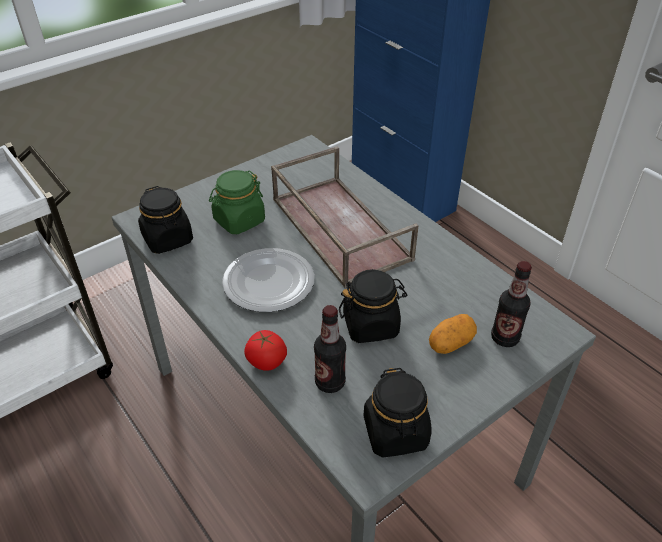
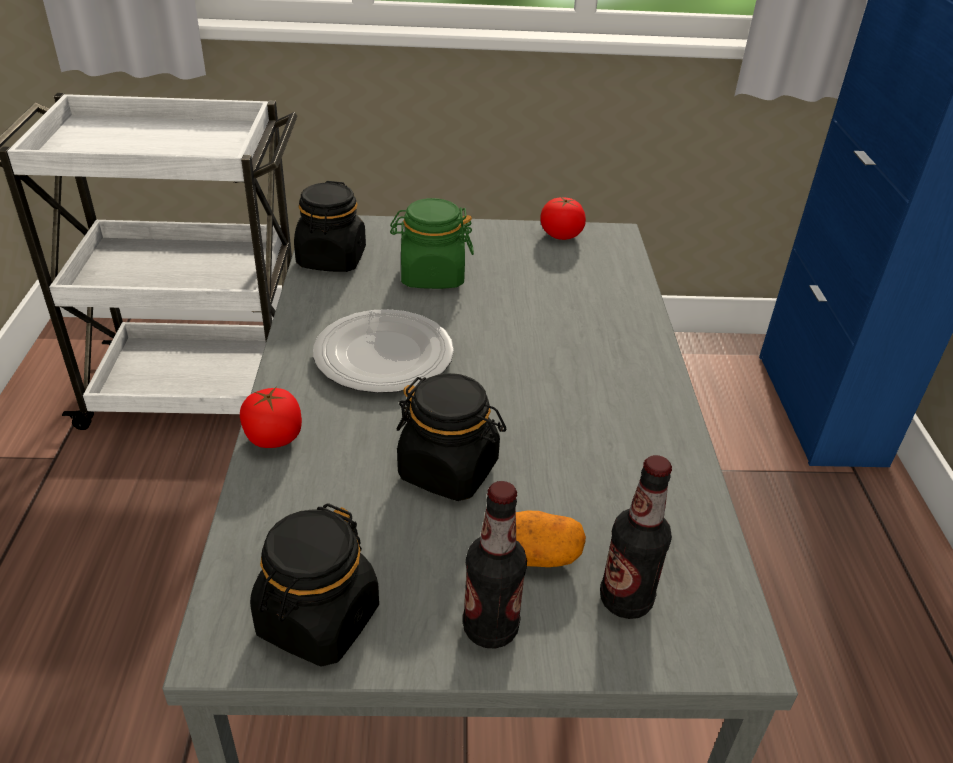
camera: 35 degrees right, 5 degrees down
(280, 160) = (561, 235): none -> tomato
(330, 382) = (314, 506): bottle -> bottle (490, 628)
(338, 228) = (543, 338): brown tray -> none

